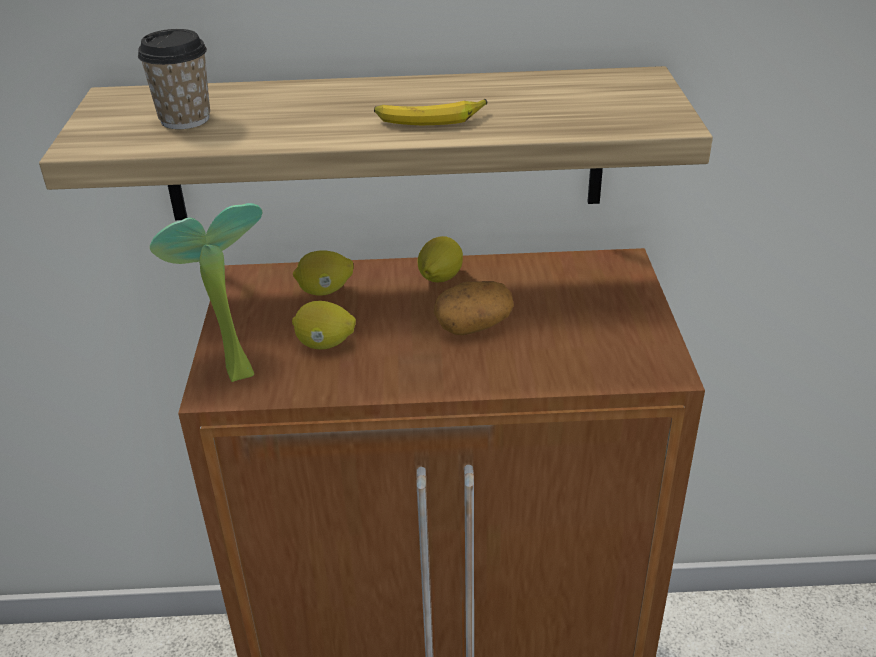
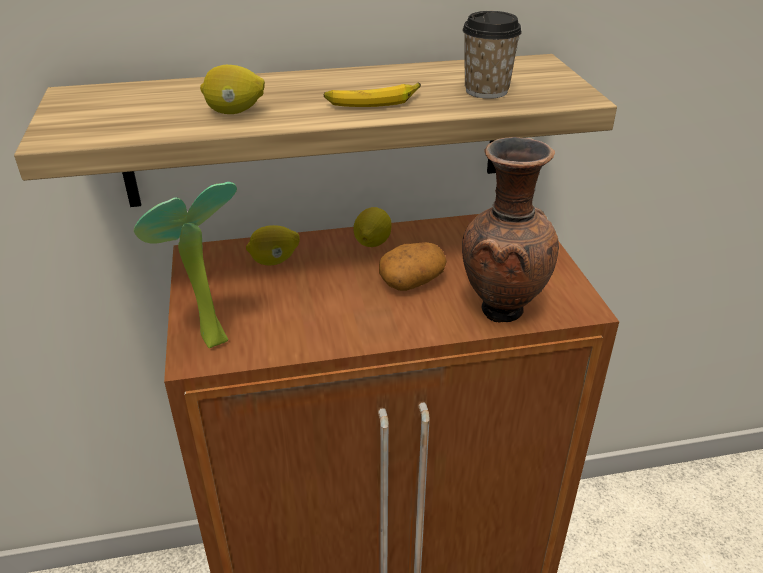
camera: 10 degrees left, 0 degrees up
(185, 119) = (148, 110): cup -> cup (486, 91)
(325, 344) = (286, 308): lemon -> lemon (234, 112)
(566, 364) = (500, 309): none -> brown vase

